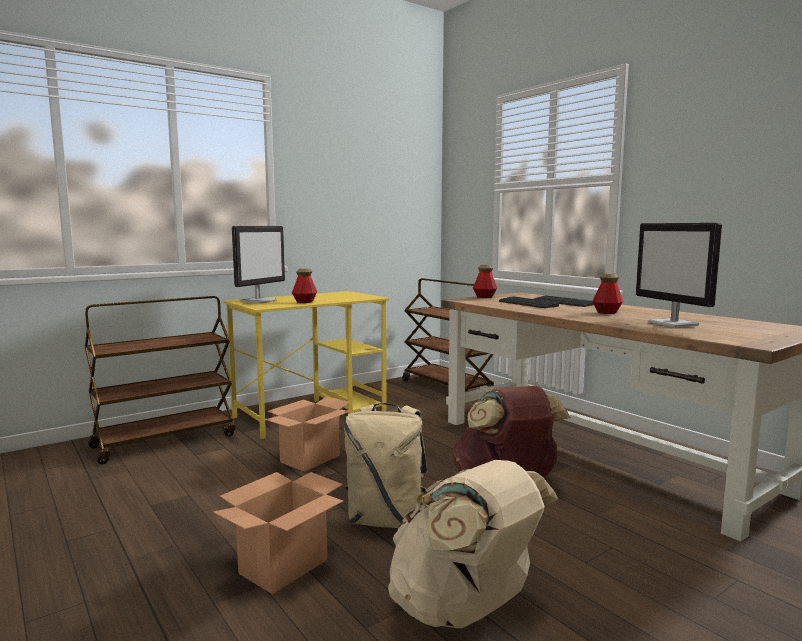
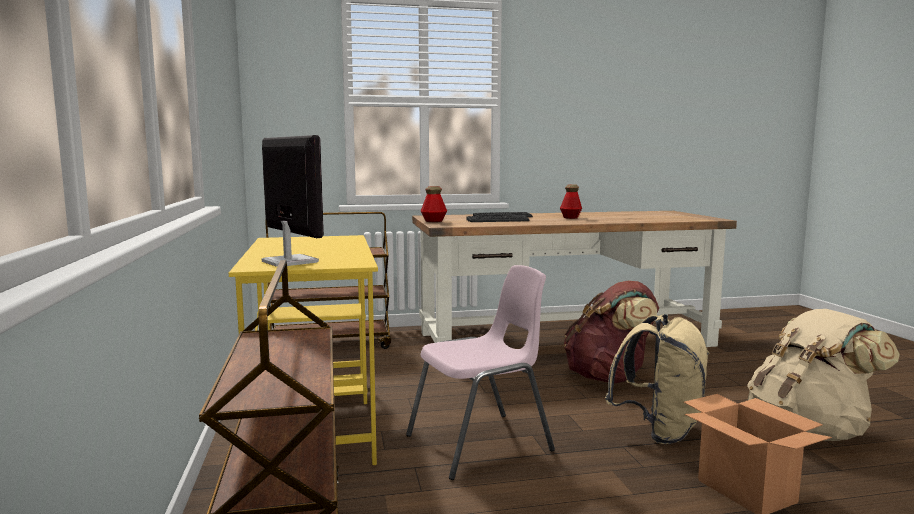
camera: 65 degrees left, 0 degrees up
(304, 302) = (341, 251): bottle -> none
(310, 459) = (482, 444): cardboard box -> pink chair
(673, 324) = (636, 217): monitor -> none

